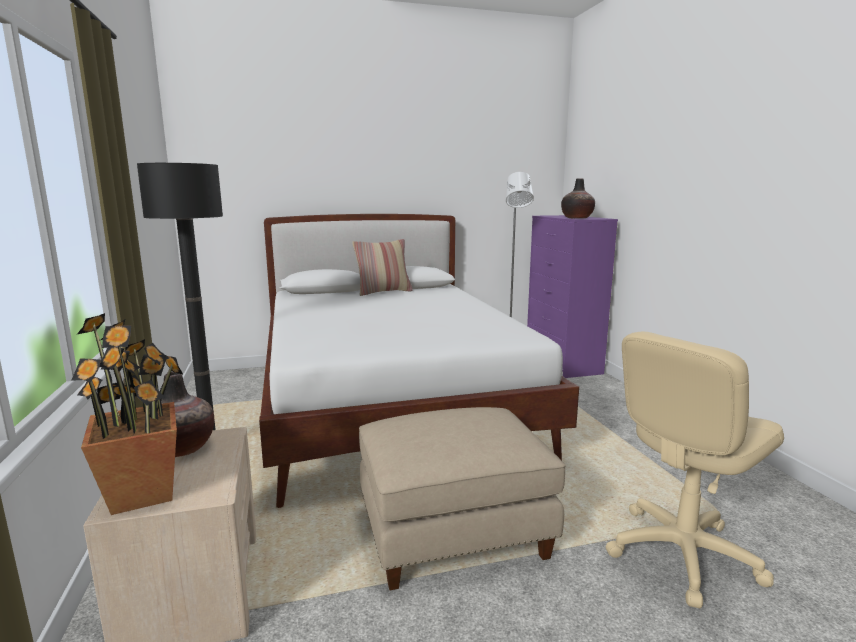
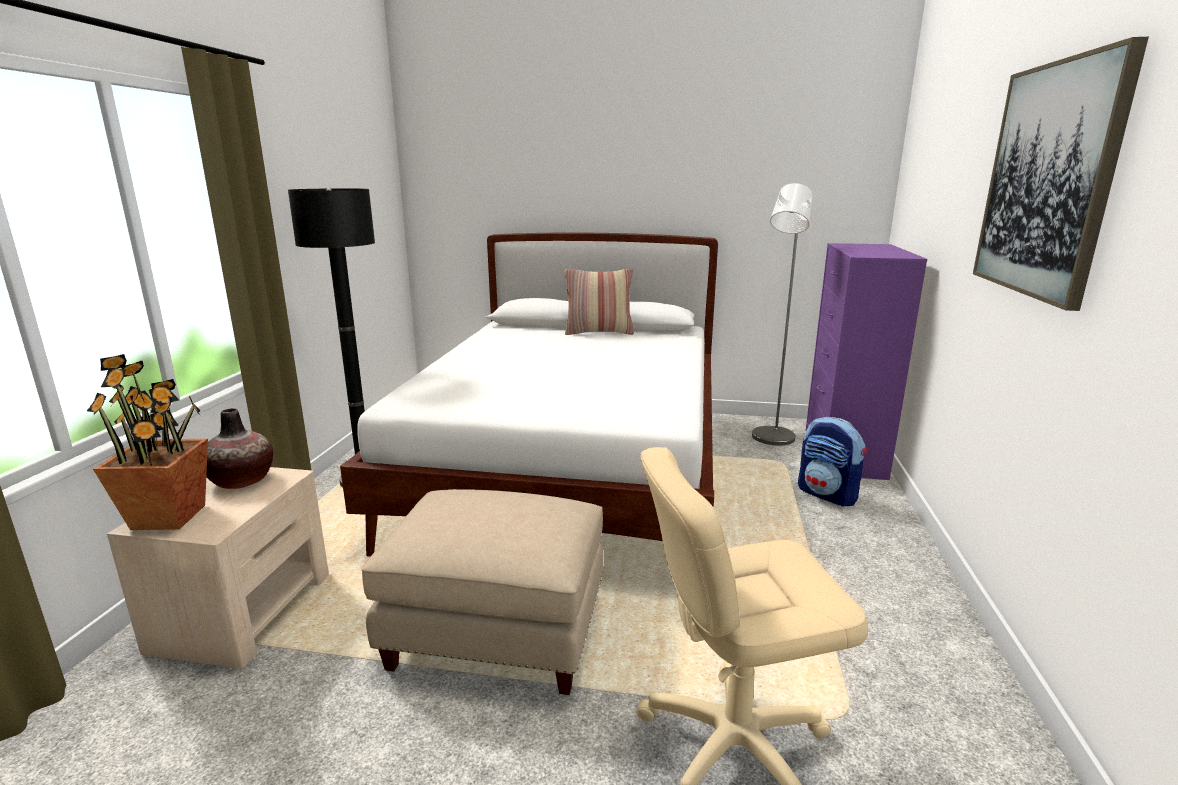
camera: 25 degrees right, 5 degrees up
(577, 218) = (868, 253): vase -> none
(579, 389) = (828, 494): none -> backpack
(734, 157) = (1048, 180): none -> picture

